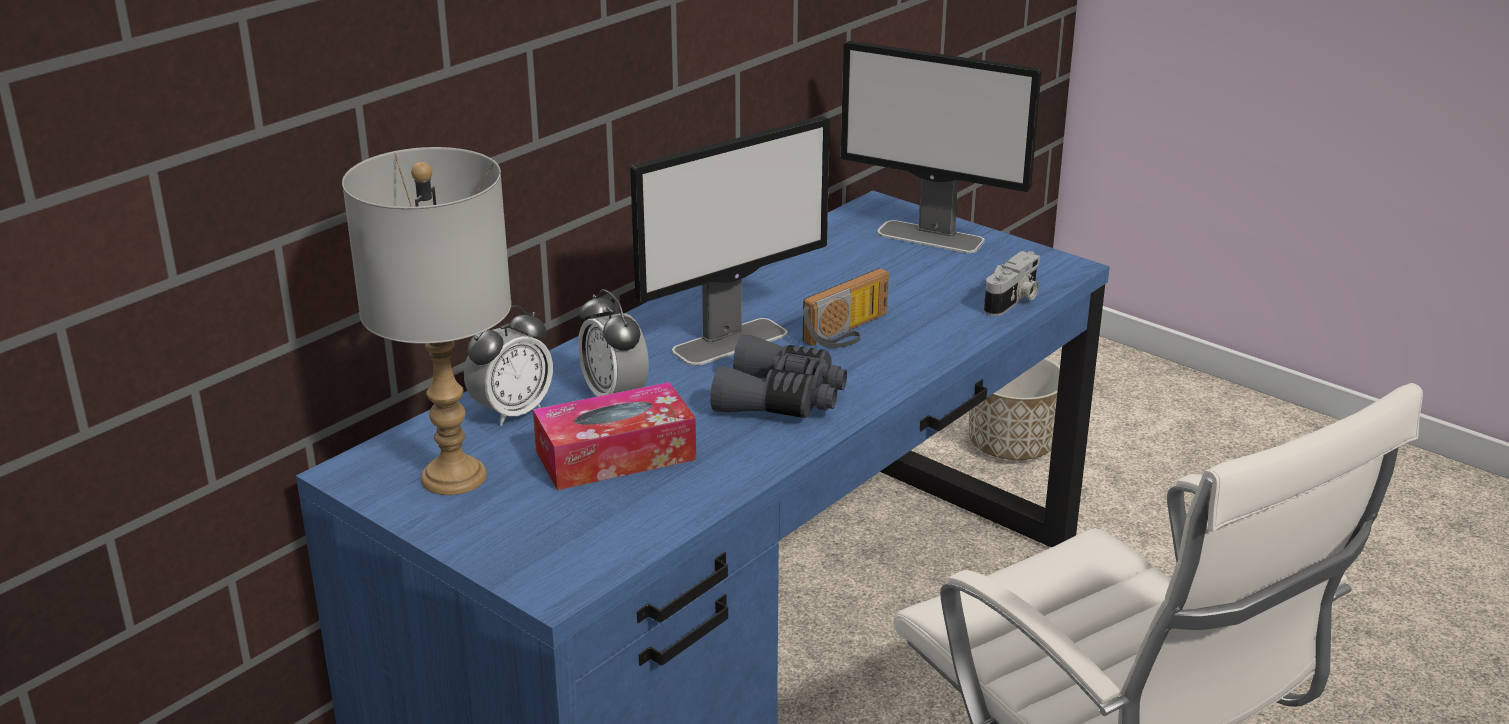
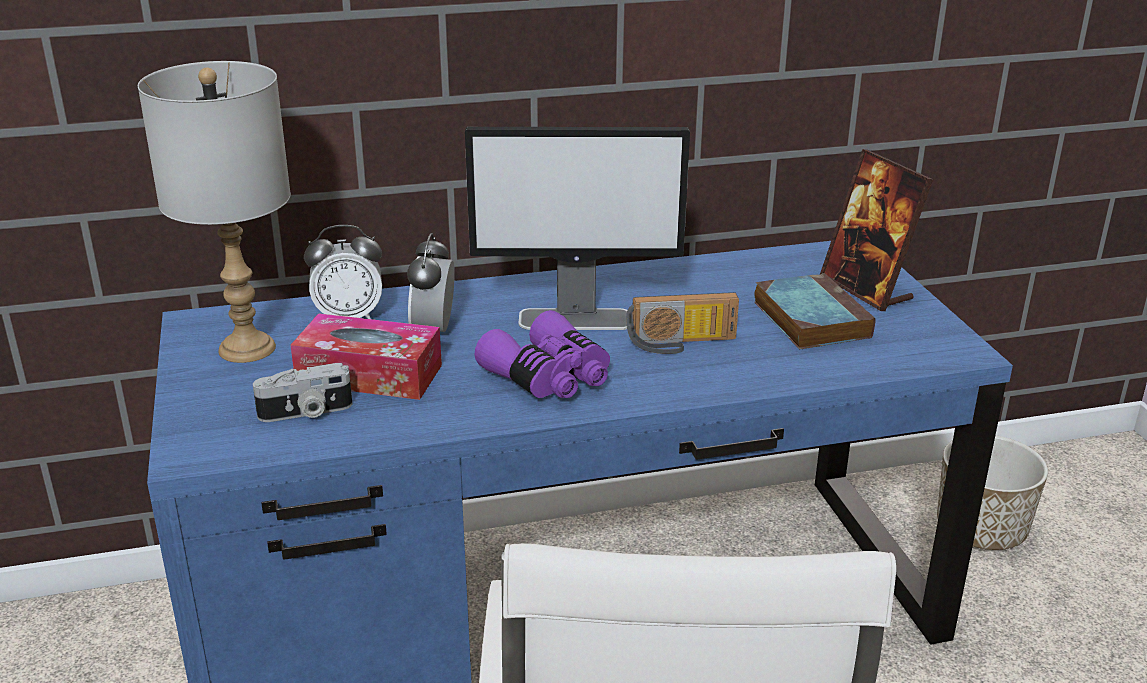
camera: 35 degrees right, 0 degrees up
(781, 399) = (550, 377): grey binoculars -> purple binoculars
(920, 277) = (809, 318): none -> book
(931, 237) = (866, 289): monitor -> picture frame
(1013, 301) = (868, 365): camera -> camera (306, 412)

